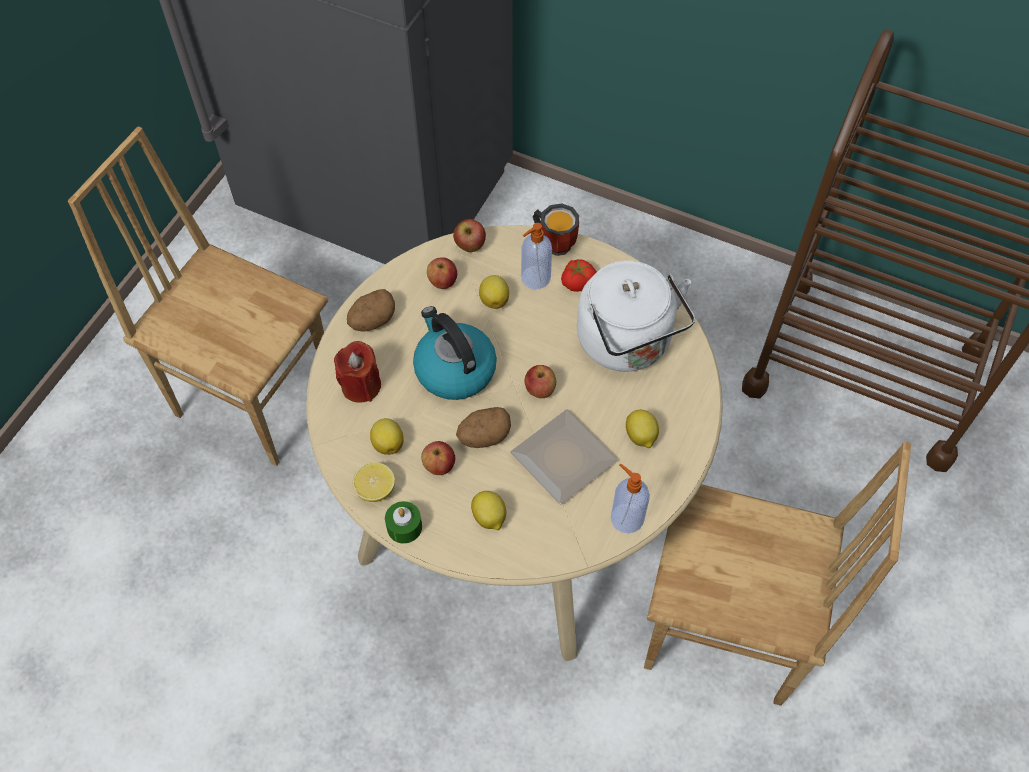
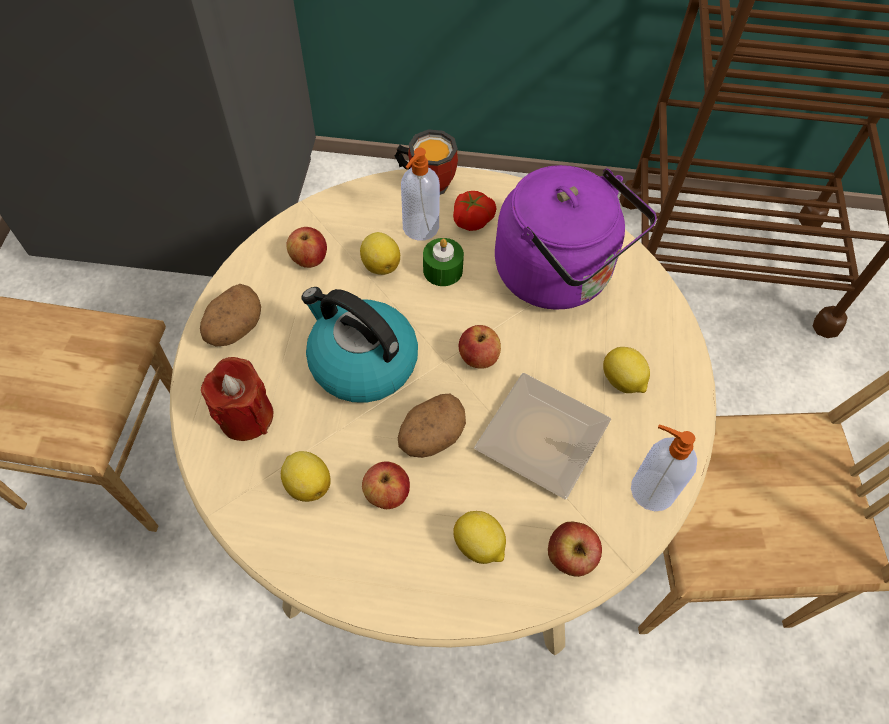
camera: 20 degrees left, 0 degrees up
(375, 489) = (311, 554): lemon -> none
(404, 527) = (369, 596): green candle -> green candle (442, 270)
(470, 247) = (328, 211): apple -> apple (570, 558)
(627, 344) = (559, 276): white kettle -> purple kettle

